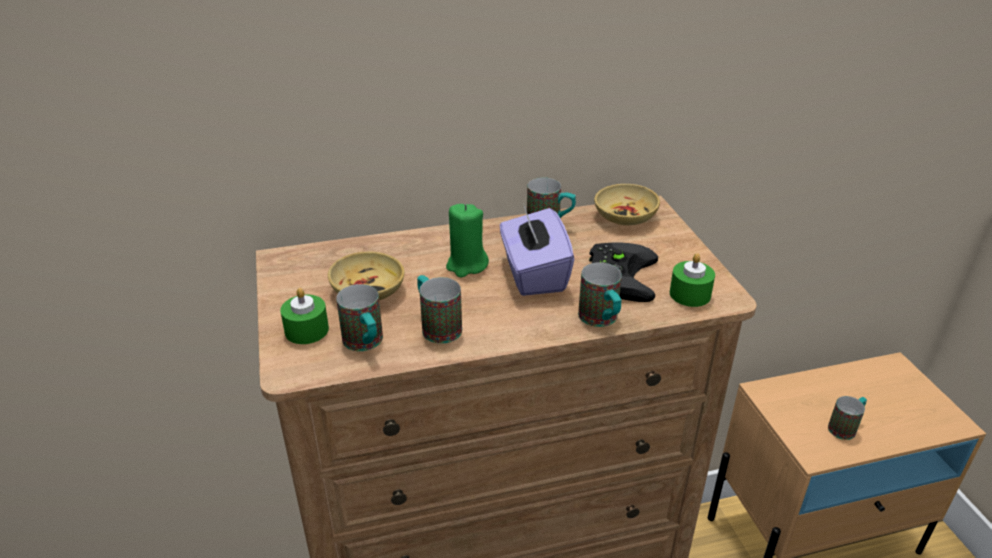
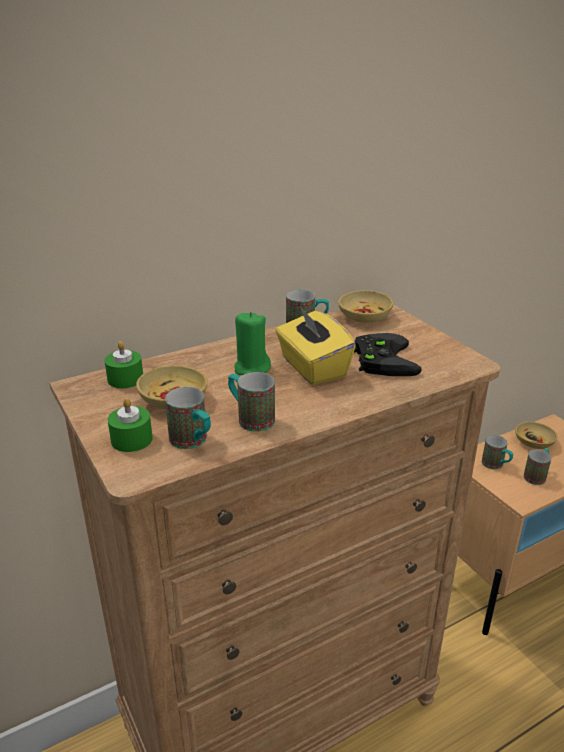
camera: 15 degrees left, 5 degrees down
(533, 274) = (312, 368): purple tissue box -> yellow tissue box
(601, 320) = (387, 394): mug -> mug (496, 465)
(690, 294) = (446, 365): green candle -> green candle (125, 379)
(858, 384) = (533, 442): none -> beige bowl

